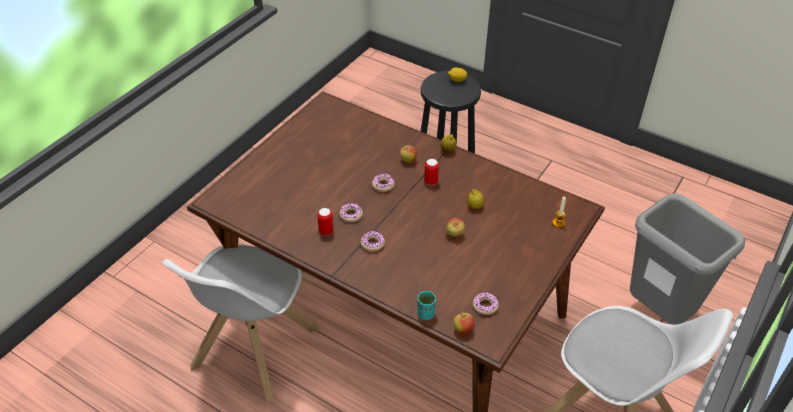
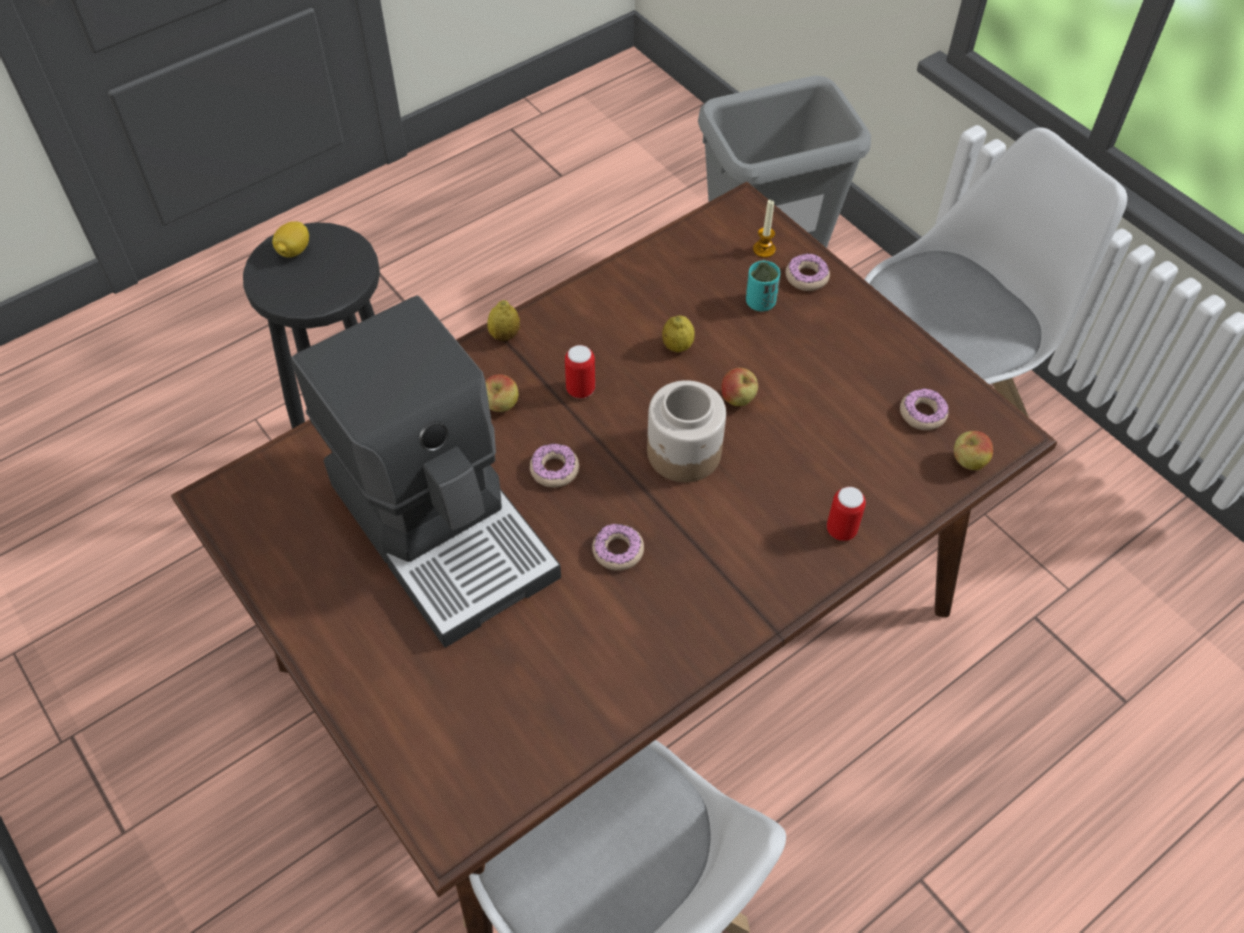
camera: 70 degrees left, 10 degrees up
(326, 231) = (648, 609): can -> can (841, 530)
(340, 162) = (444, 526): none -> coffee machine
(372, 244) = (714, 536): donut -> donut (806, 277)
(413, 223) = (684, 453): none -> jar
(425, 314) = (918, 505): turquoise cup -> turquoise cup (760, 302)

